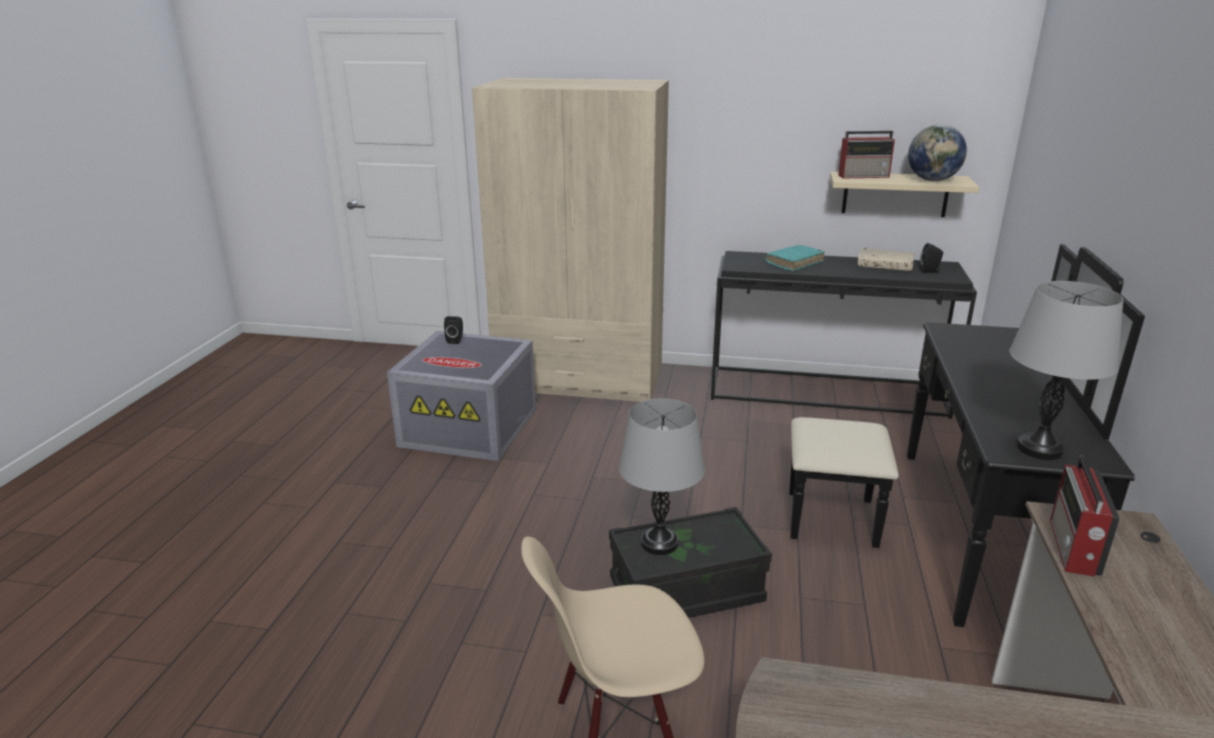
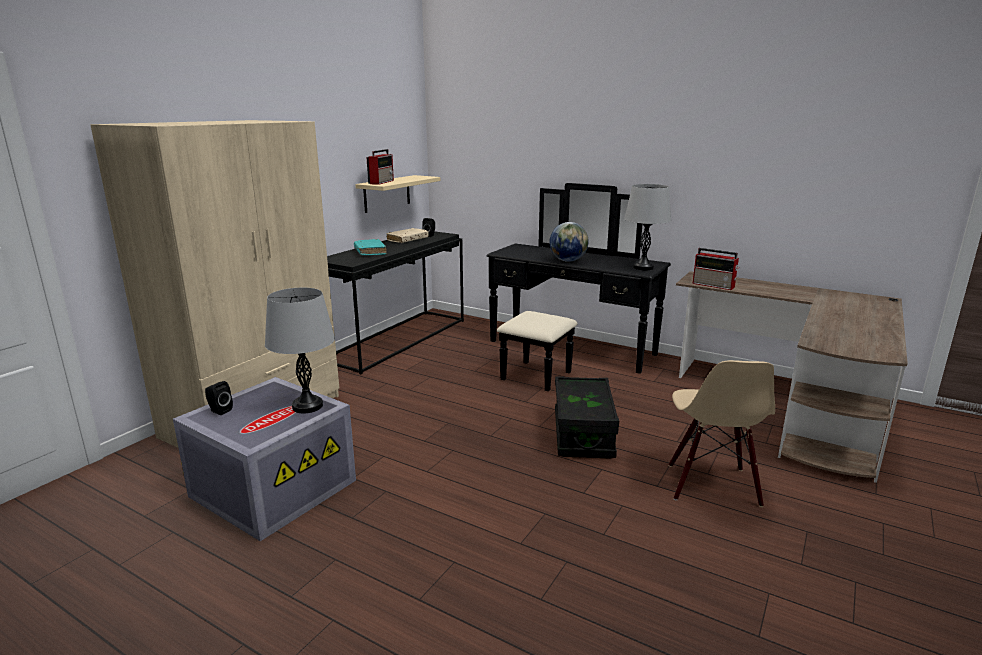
camera: 70 degrees left, 5 degrees down
(659, 543) = (580, 407): grey table lamp -> grey table lamp (307, 406)
(932, 180) = (414, 178): globe -> globe (568, 261)

